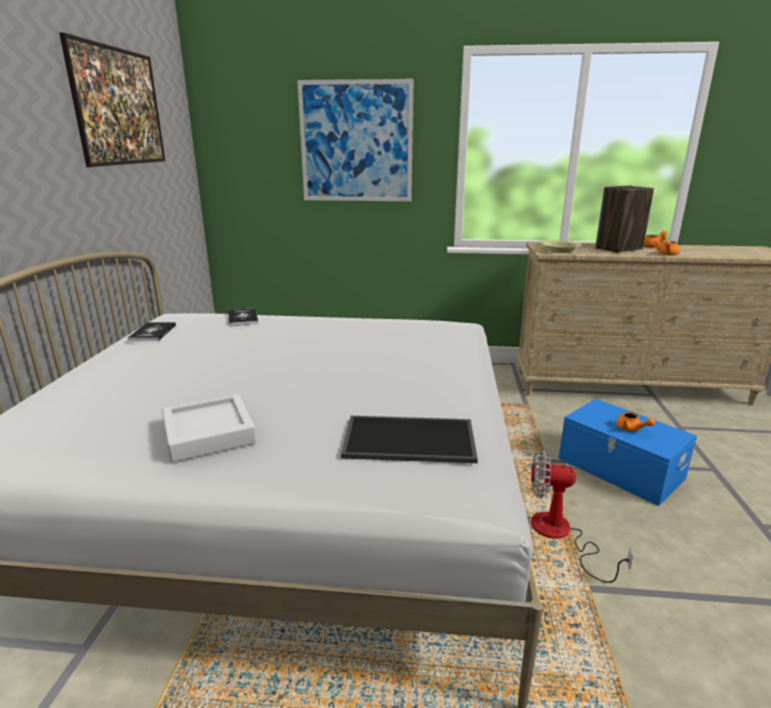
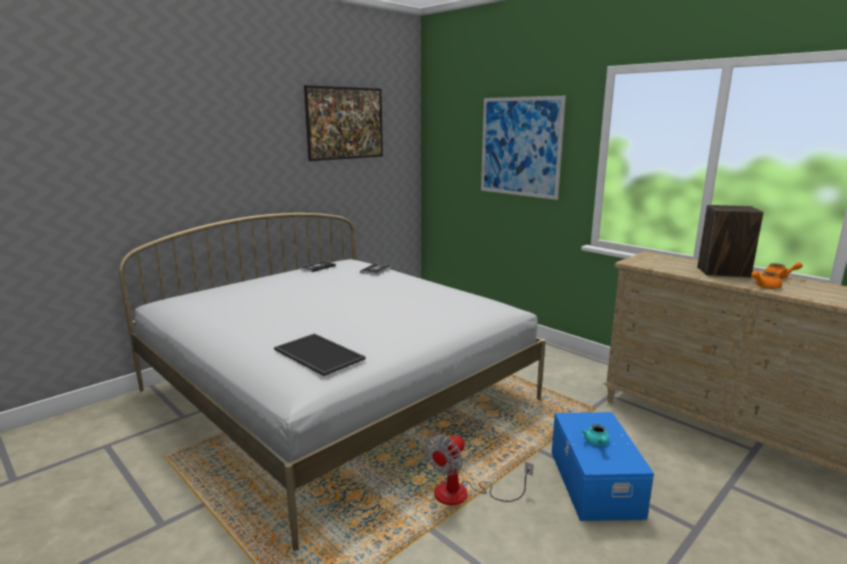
camera: 40 degrees right, 5 degrees down
(209, 433) = (249, 320): grey tray -> none
(559, 251) = (648, 263): yellow bowl -> none
(560, 536) = (464, 494): fan -> fan turned 105 degrees counterclockwise
(631, 429) = (596, 443): orange teapot -> turquoise teapot

